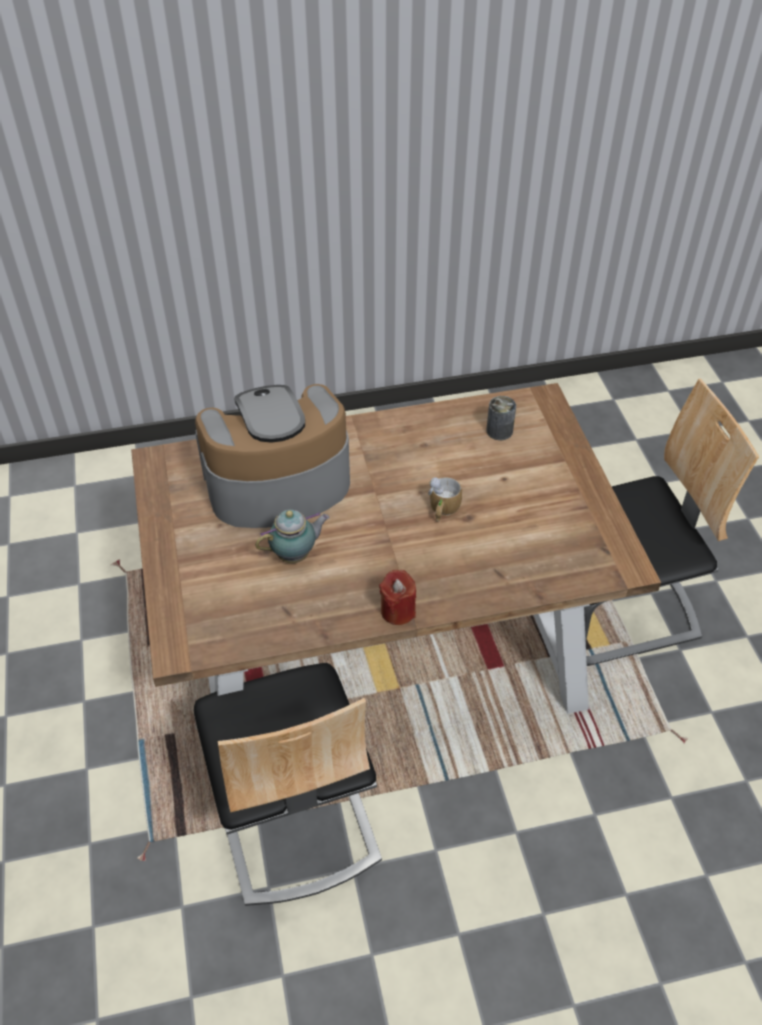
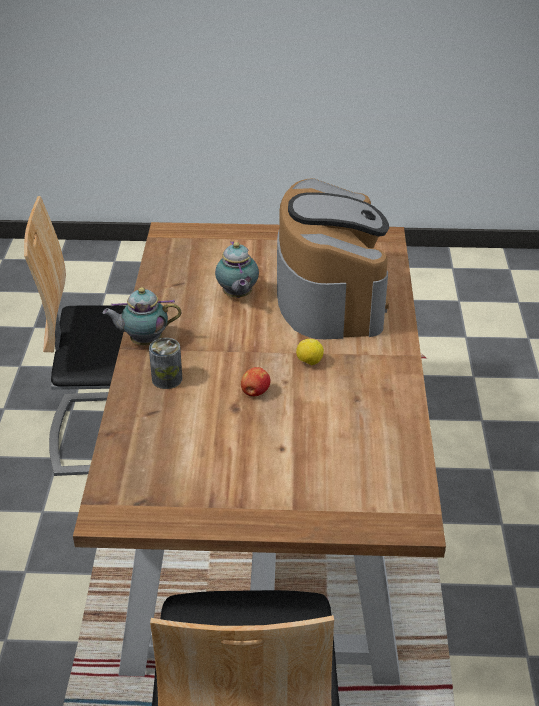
camera: 105 degrees right, 10 degrees down
(386, 481) = (309, 362): none -> lemon
(398, 611) = (144, 341): red candle -> teapot
(442, 509) = (255, 392): mug -> apple
(499, 431) = (362, 464): can -> can (167, 379)

